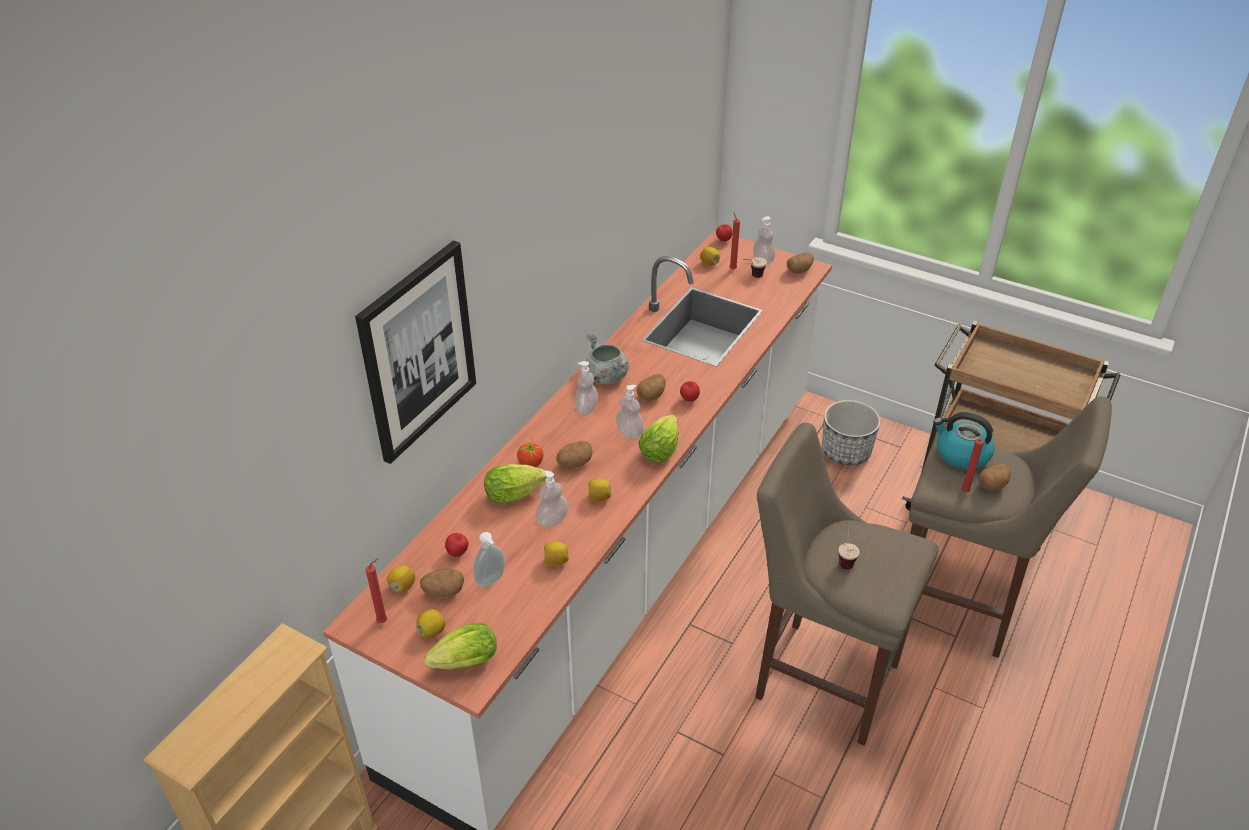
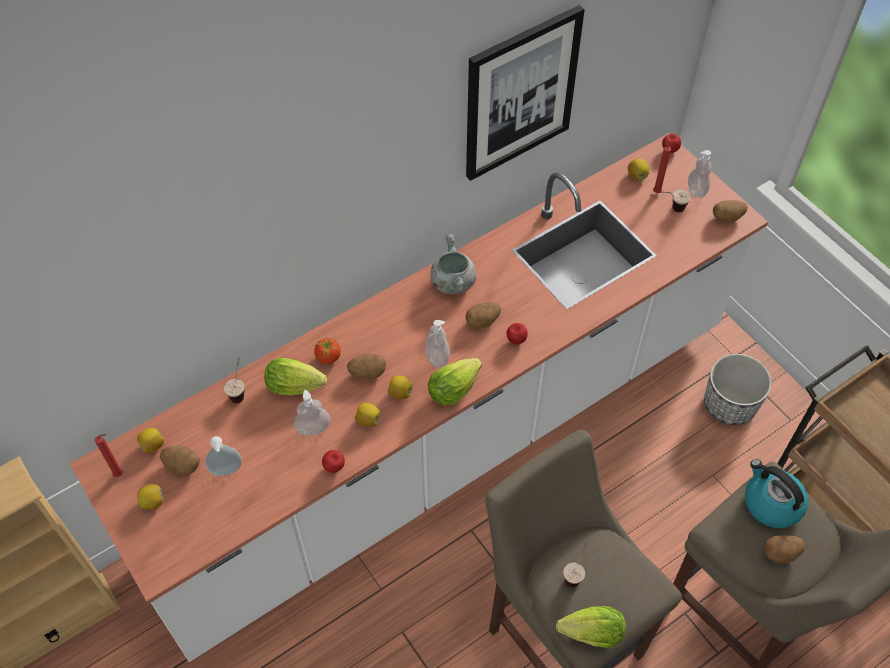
camera: 25 degrees right, 15 degrees up
(417, 351) = (196, 253): picture -> picture (520, 94)
(458, 553) = (215, 430): apple -> apple (334, 467)
(462, 515) = (239, 390): none -> cup
(462, 663) = (159, 545): lettuce -> lettuce (588, 633)
(556, 561) = (292, 474): lemon -> lemon (400, 393)
(586, 408) = (413, 312): soap dispenser -> none
(964, 492) = (744, 549): red candle -> none

